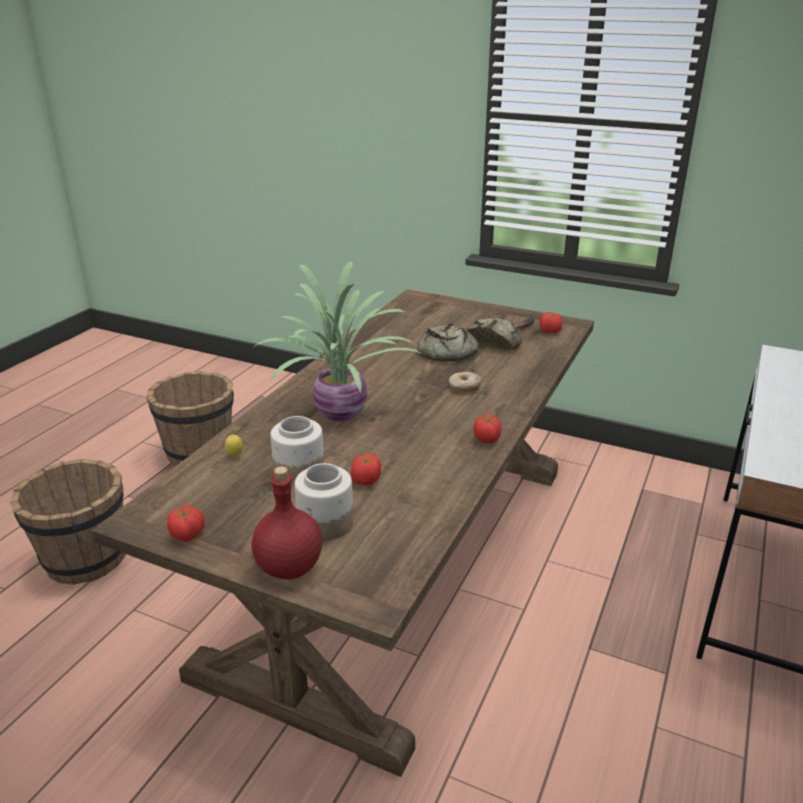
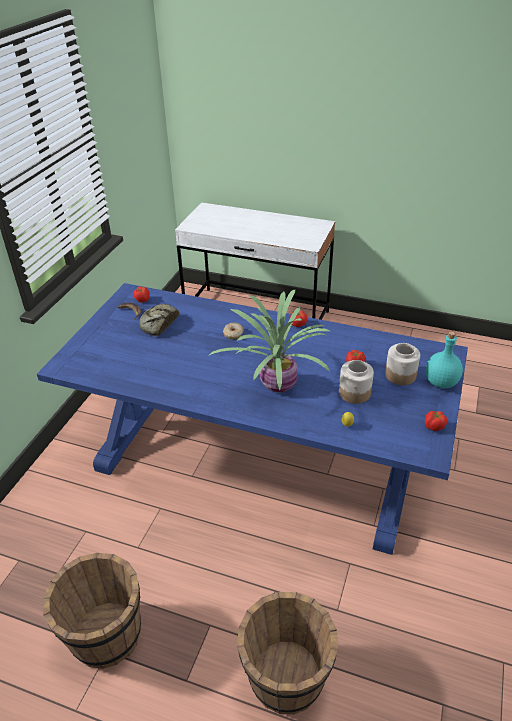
camera: 95 degrees left, 10 degrees up
(290, 567) = (440, 382): red bottle -> turquoise bottle
(400, 559) = (256, 457): brown dining table -> blue dining table
(445, 352) = (178, 344): bread -> none

